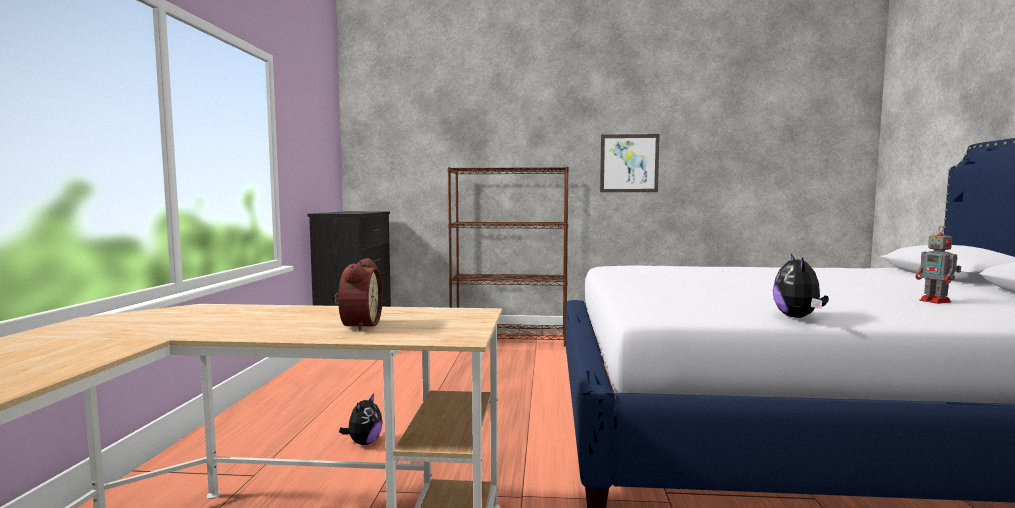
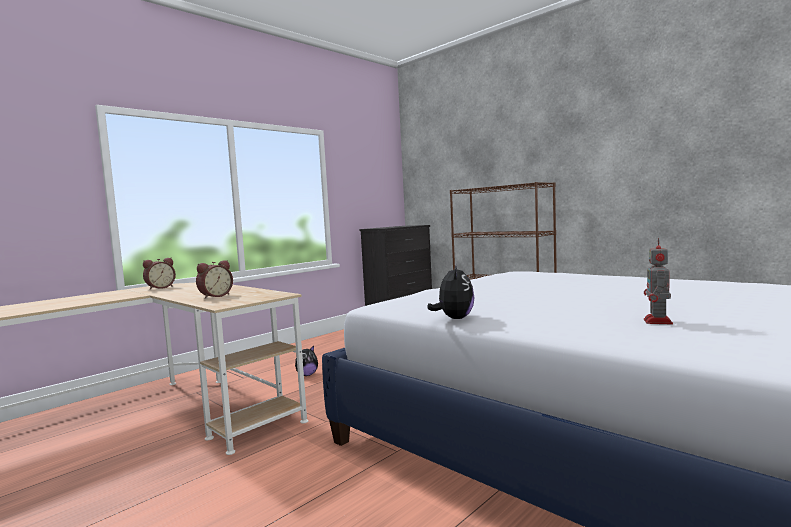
camera: 40 degrees right, 0 degrees up
(118, 324) = (160, 288): none -> alarm clock
(629, 163) = (616, 171): picture -> none
(798, 317) = (454, 318): plush toy -> plush toy turned 135 degrees clockwise

